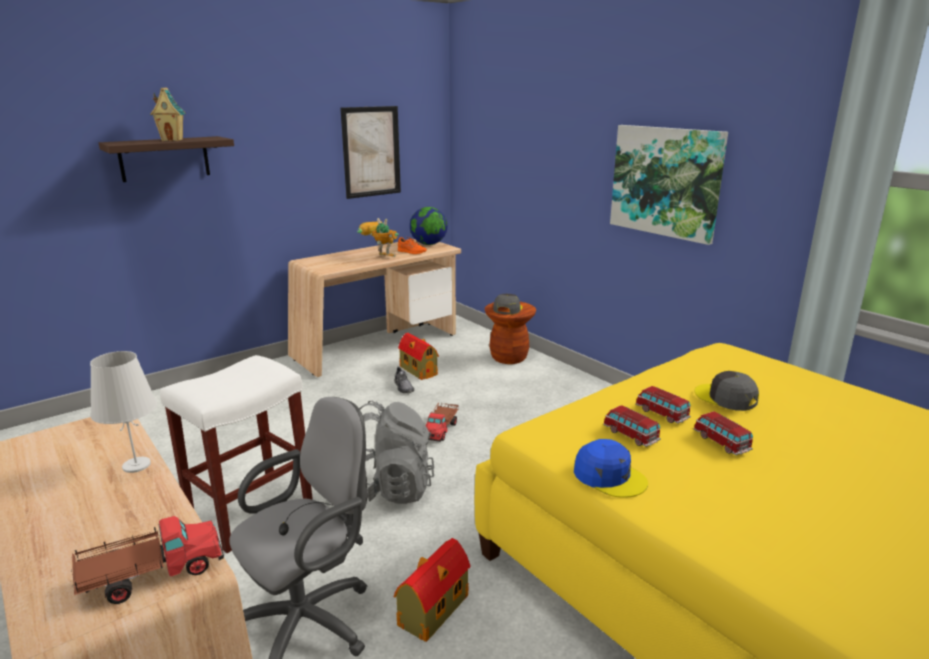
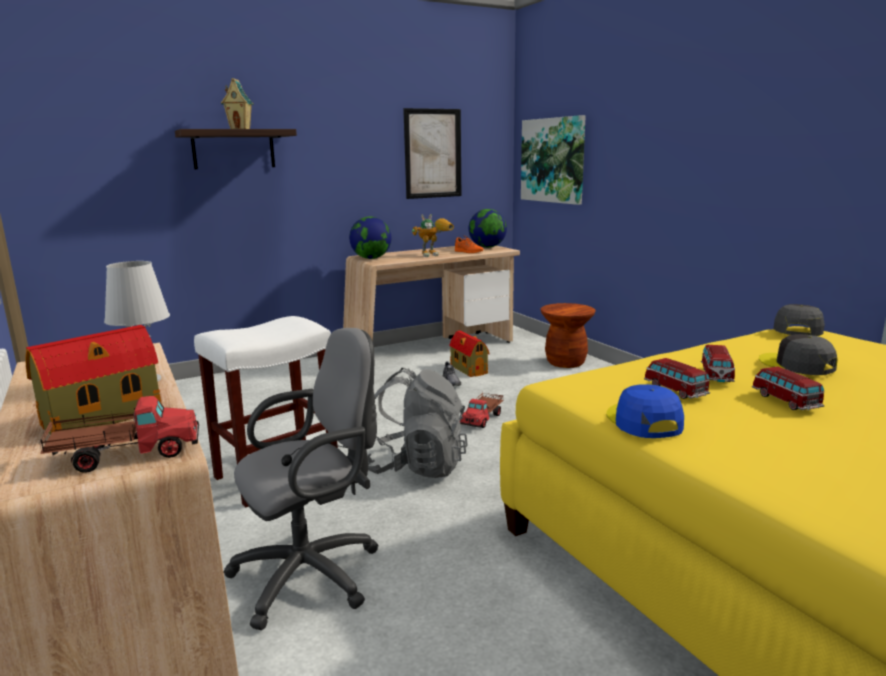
camera: 10 degrees right, 5 degrees down
(315, 264) = (371, 258): none -> globe
(379, 257) = (434, 255): toy robot -> toy robot turned 120 degrees clockwise
(432, 611) = (444, 576): toy house -> toy house (100, 419)
(507, 309) = (564, 309): grey cap -> grey cap (797, 329)
(609, 476) = (643, 421): blue cap -> blue cap turned 150 degrees counterclockwise
(661, 414) = (716, 375): toy car -> toy car turned 135 degrees counterclockwise
(666, 181) = (736, 157): picture -> picture (553, 160)

